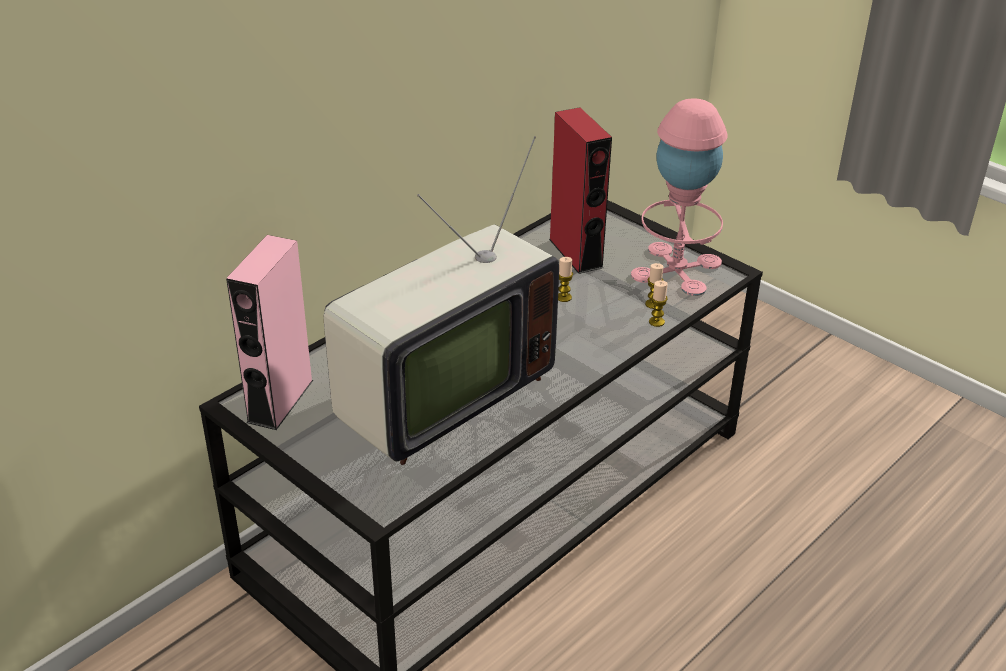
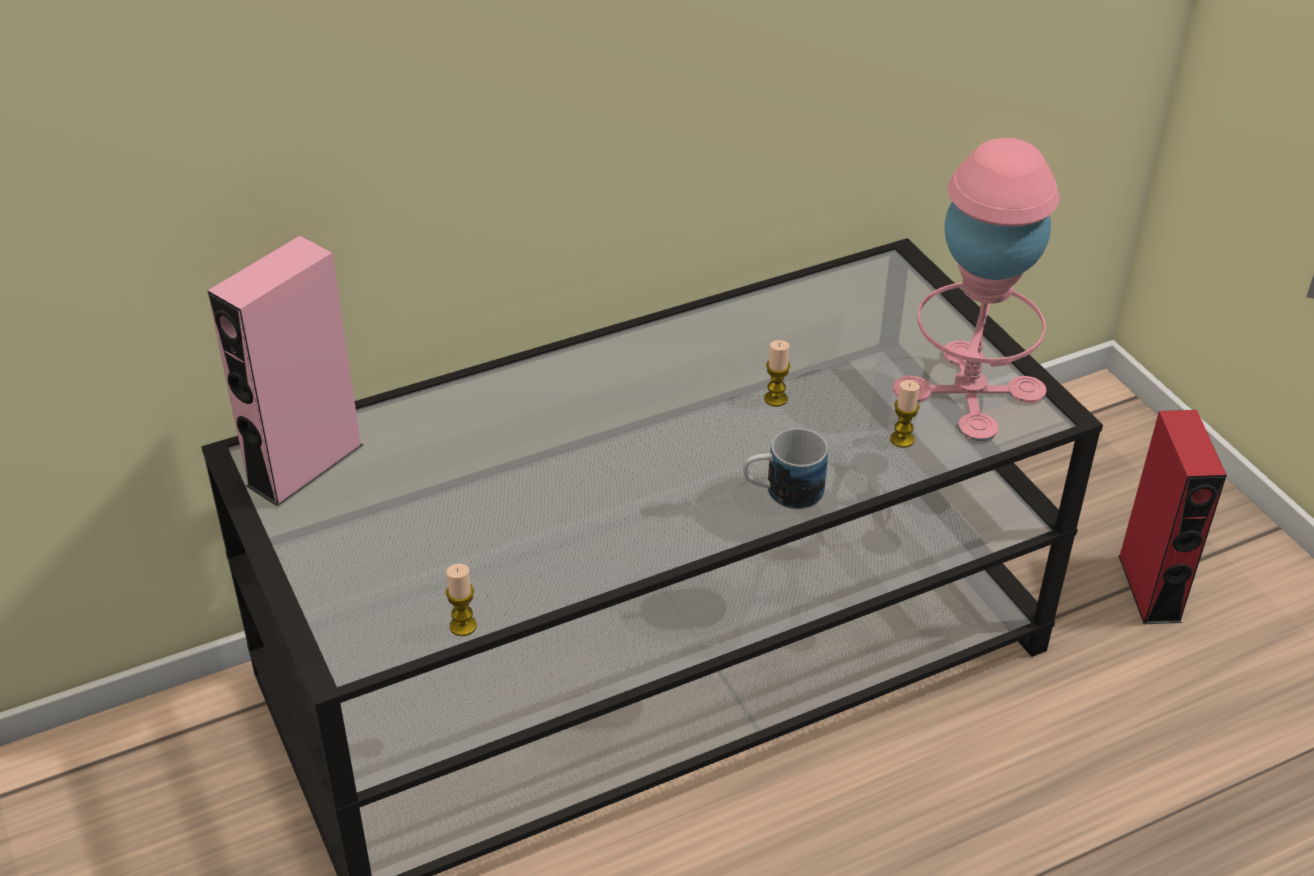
camera: 20 degrees right, 5 degrees up
(436, 397) = (512, 511): television -> none
(575, 253) = (832, 332): red speaker -> red speaker (1149, 588)
(600, 349) = (782, 492): none -> mug
(656, 322) = (891, 469): candle -> candle (463, 626)

